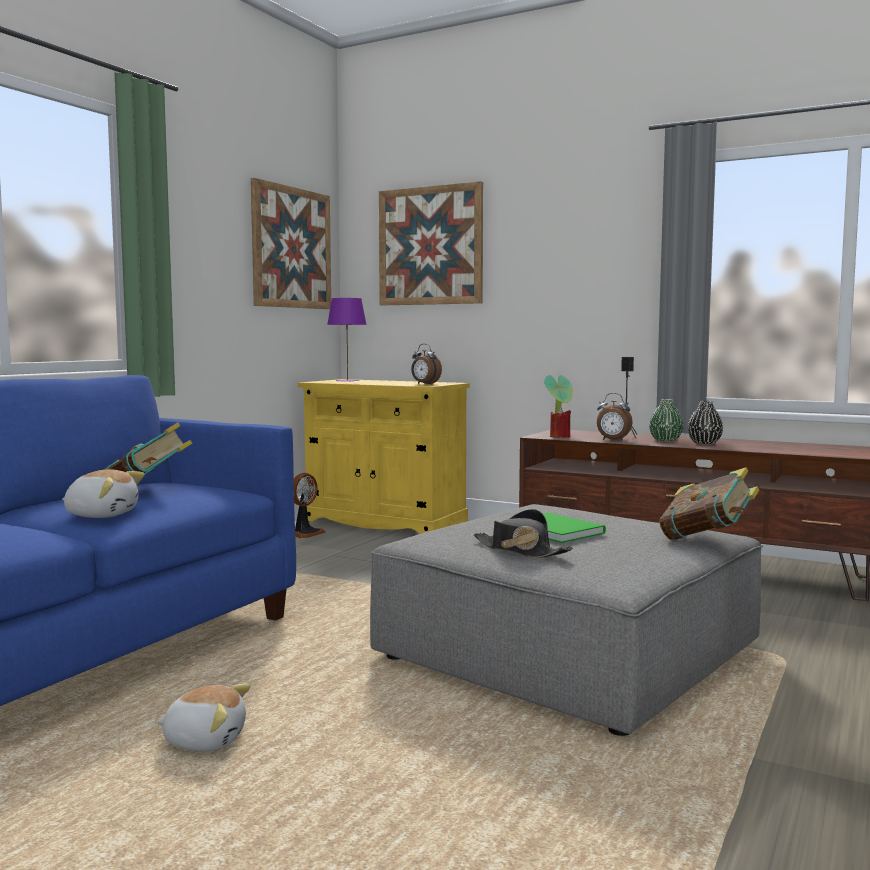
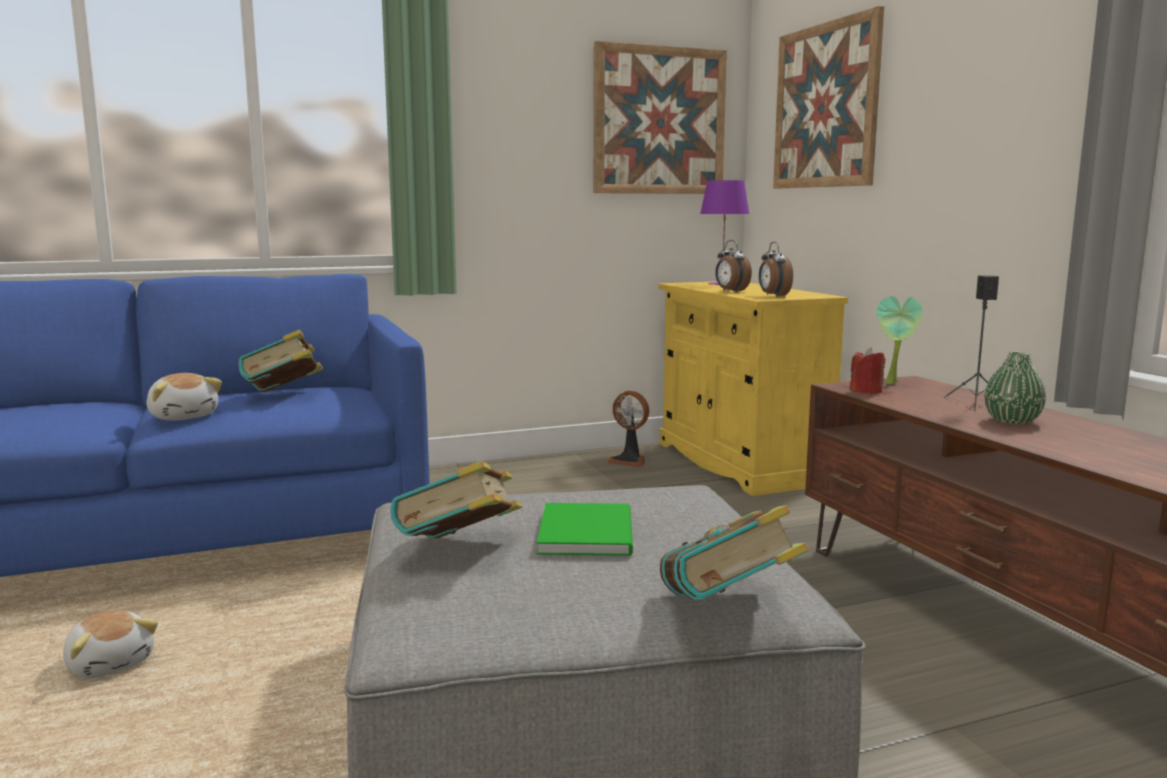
camera: 40 degrees right, 5 degrees up
(305, 533) = (629, 461): fan -> fan turned 45 degrees clockwise
(520, 550) = (460, 552): black hat -> book
(613, 440) = (924, 408): alarm clock -> alarm clock (731, 291)
(704, 443) = (1063, 437): black vase -> none

